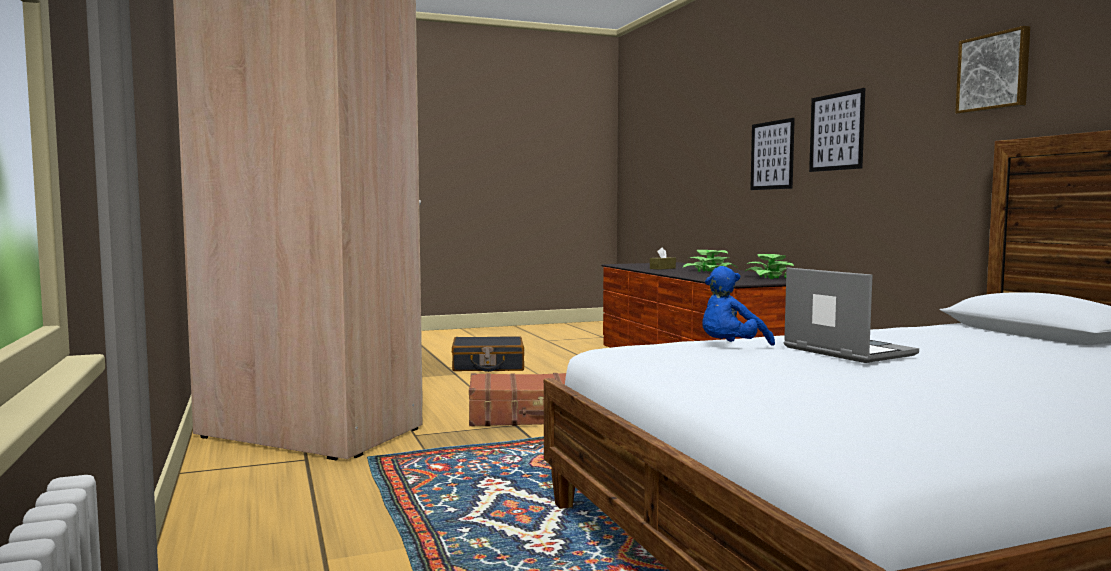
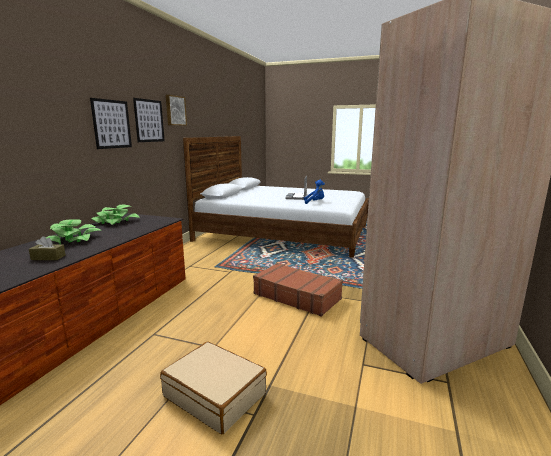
camera: 140 degrees left, 10 degrees up
(488, 366) = (215, 395): black suitcase -> beige suitcase
(772, 155) = (55, 135): picture -> picture (149, 121)

